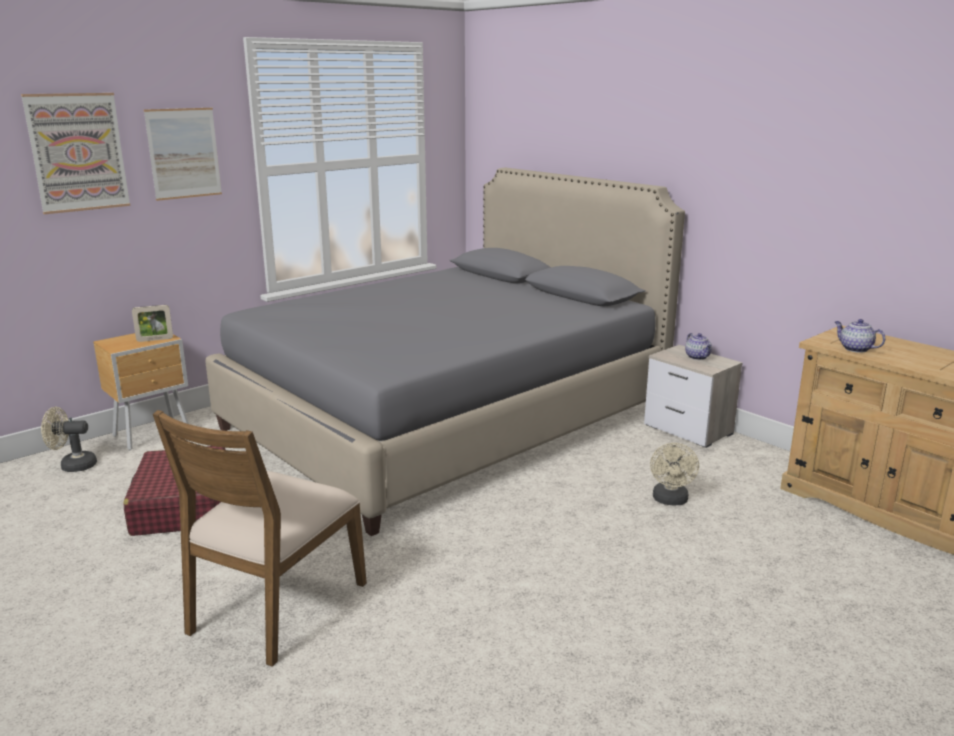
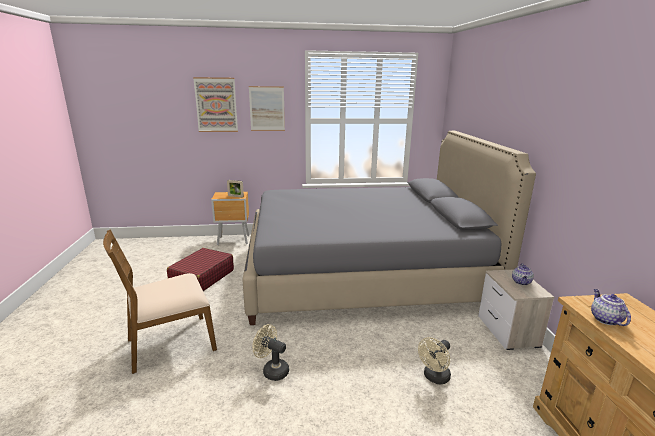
camera: 35 degrees right, 0 degrees up
(73, 465) = (192, 245): beige fan -> beige fan (272, 370)

